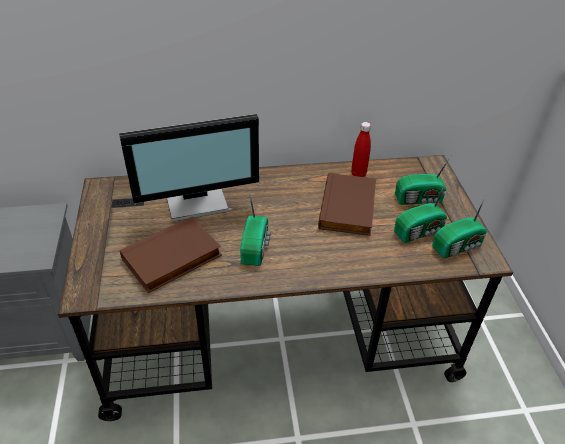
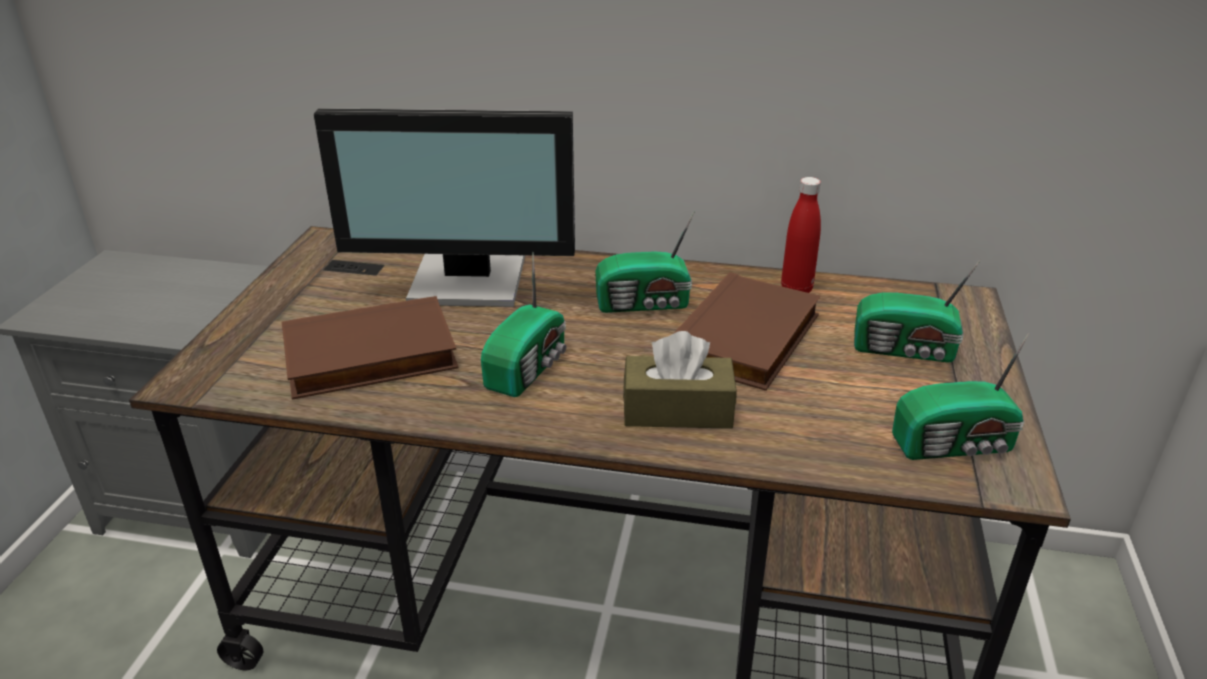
camera: 20 degrees right, 10 degrees down
(336, 255) = (677, 410): none -> brown tissue box
(420, 231) = (879, 403): radio -> radio (645, 304)

